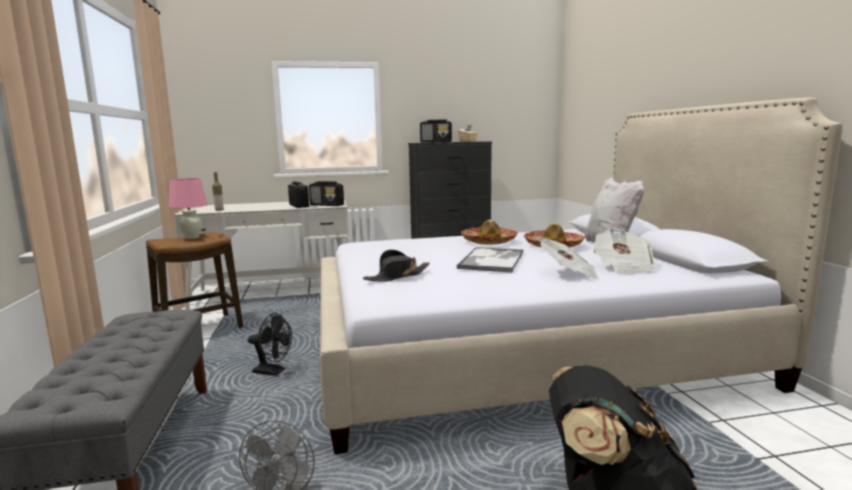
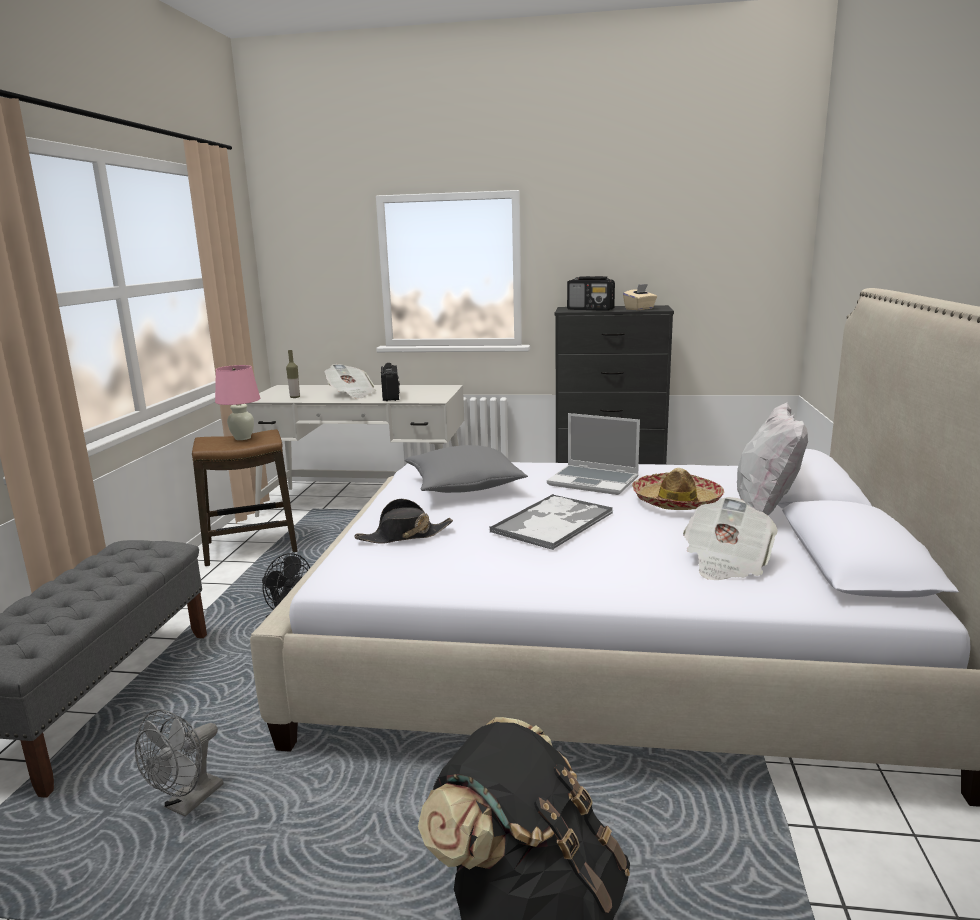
camera: 20 degrees right, 5 degrees up
(327, 205) = (425, 397): radio -> none
(405, 250) = (464, 487): none -> grey pillow
(489, 241) = (594, 481): hat -> laptop
(568, 274) = (629, 564): newspaper -> newspaper (351, 394)

